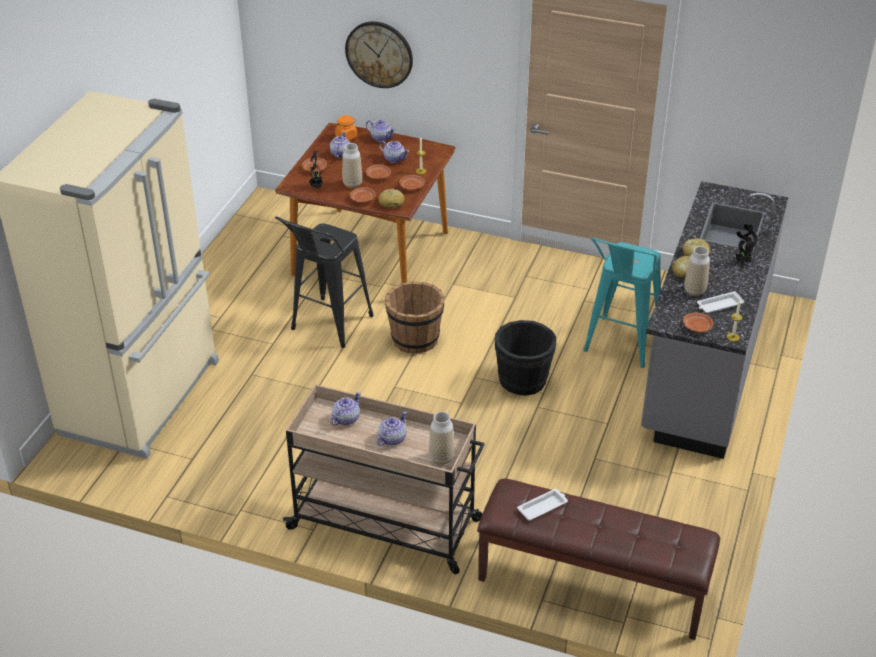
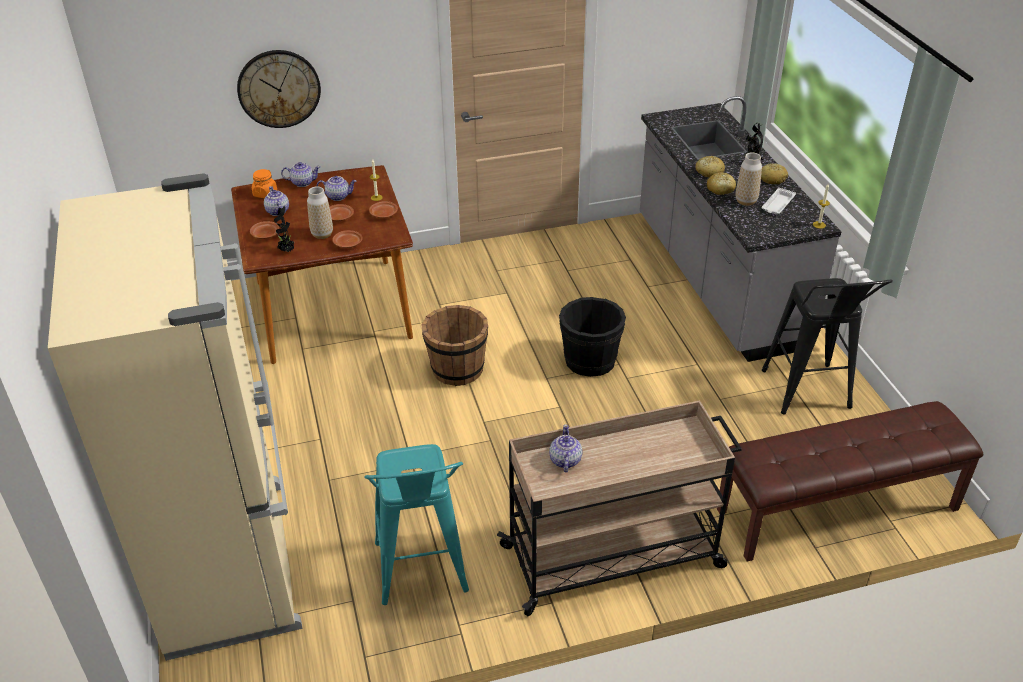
camera: 35 degrees left, 0 degrees up
(327, 327) = (360, 397): black stool -> black stool (808, 396)
(391, 203) = (381, 236): bread -> bread (772, 179)
(392, 439) = (630, 457): teapot -> none
(441, 458) = (695, 451): vase -> none
(543, 507) = (795, 453): white tray -> none
(619, 347) = (637, 296): turquoise stool -> turquoise stool (421, 576)
(697, 327) = (783, 229): brown plate -> none

